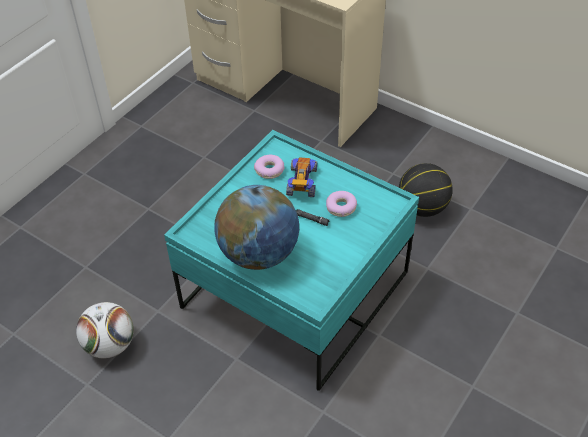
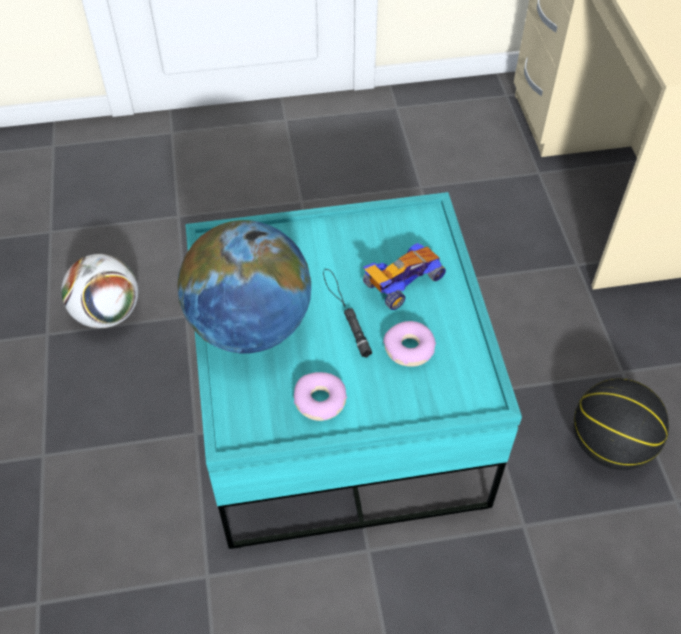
camera: 45 degrees right, 5 degrees up
(269, 170) = (385, 239): donut -> donut (320, 401)

